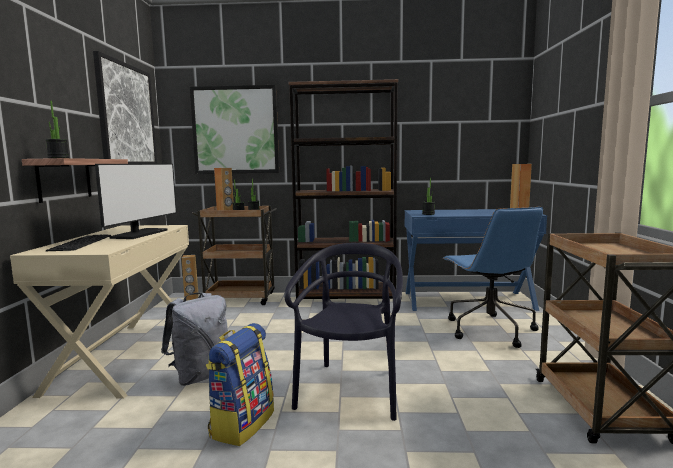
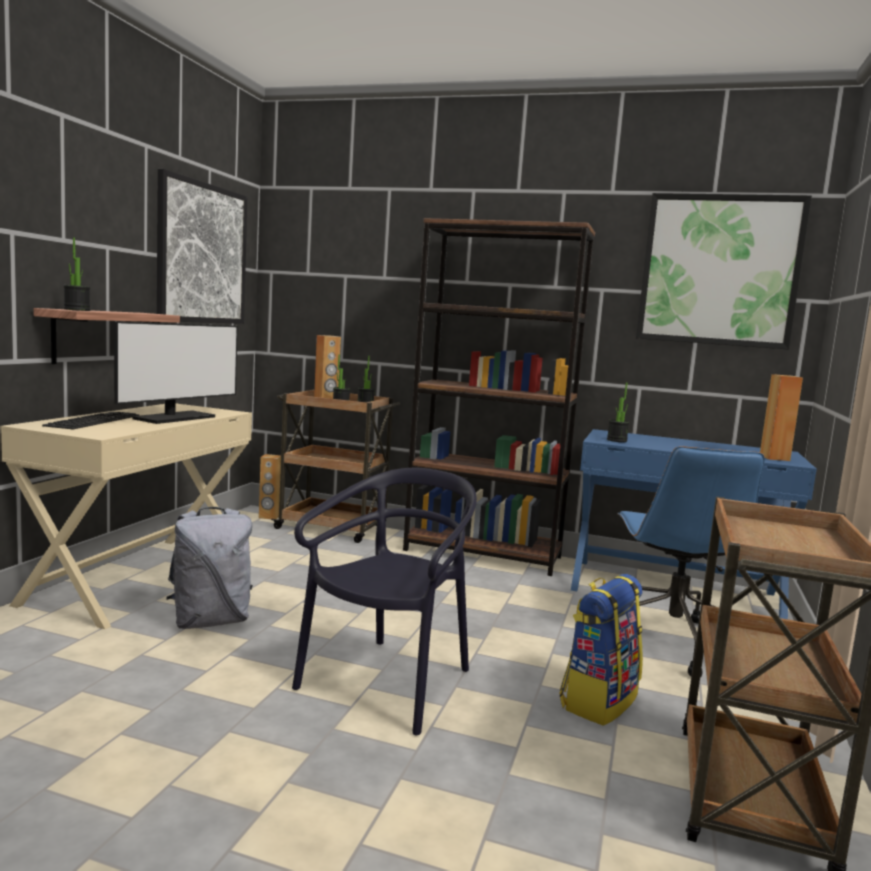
camera: 15 degrees right, 0 degrees up
(235, 130) = (356, 282): picture -> picture (719, 270)
(242, 423) = (218, 691): backpack -> backpack (598, 700)

